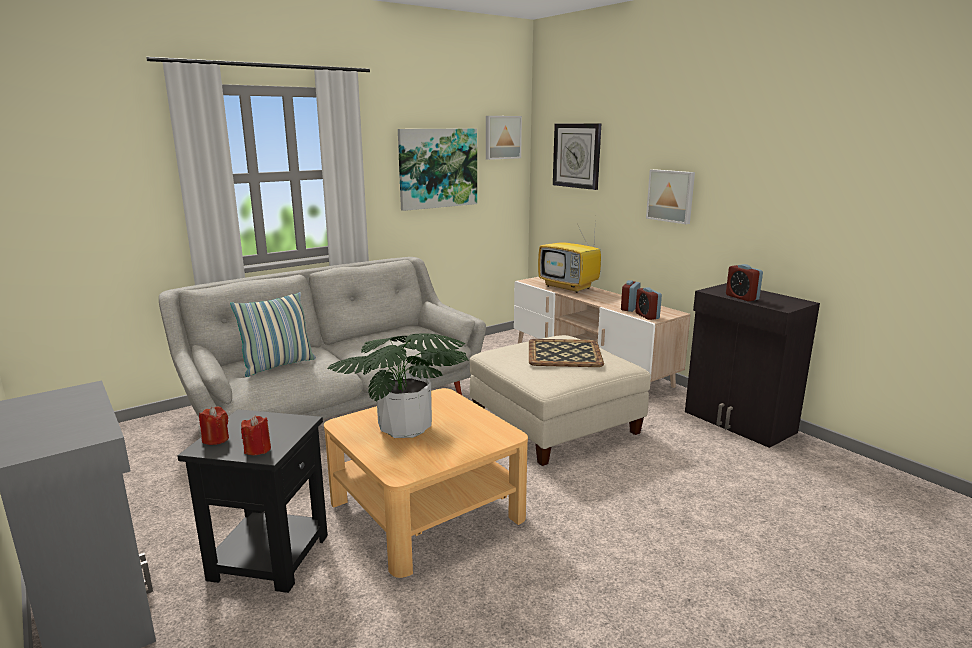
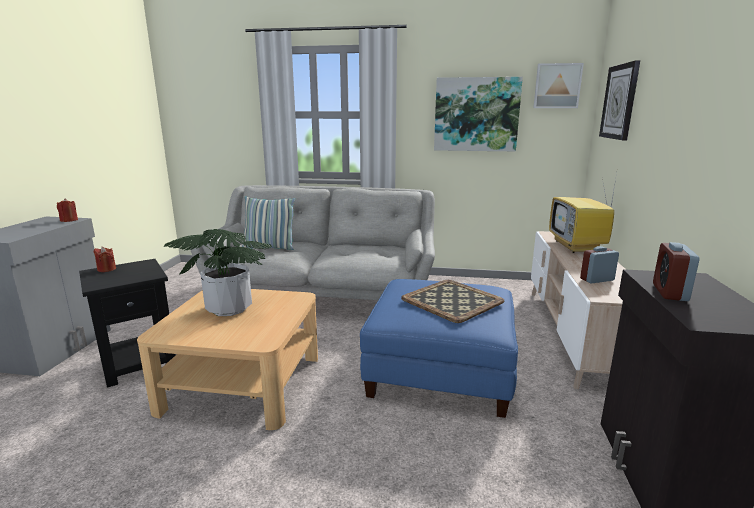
camera: 45 degrees right, 0 degrees up
(257, 449) = (100, 281): red candle -> red candle (69, 220)
(555, 424) = (441, 370): beige ottoman -> blue ottoman
(647, 316) = (598, 292): alarm clock -> none
(671, 196) = (678, 146): picture -> none

